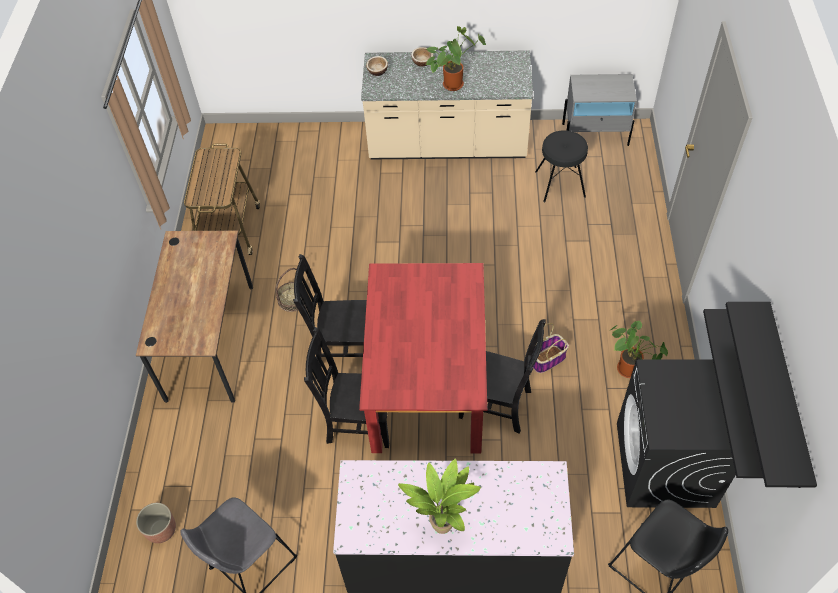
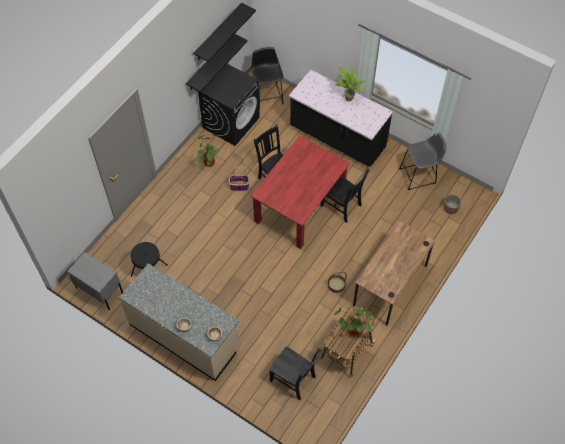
camera: 150 degrees left, 5 degrees up
(344, 348) = (326, 243): black chair -> black chair (294, 379)
(454, 83) = (180, 298): potted plant -> potted plant (353, 331)

